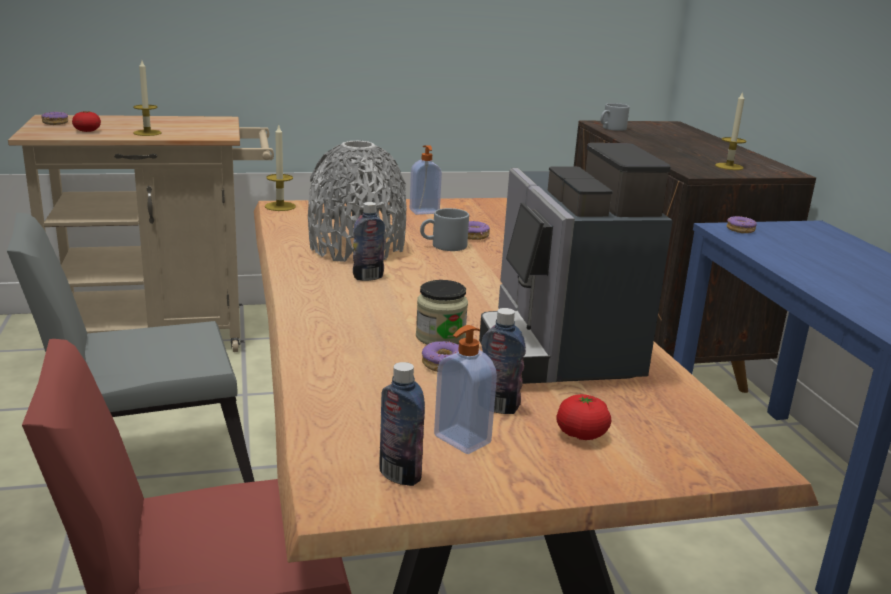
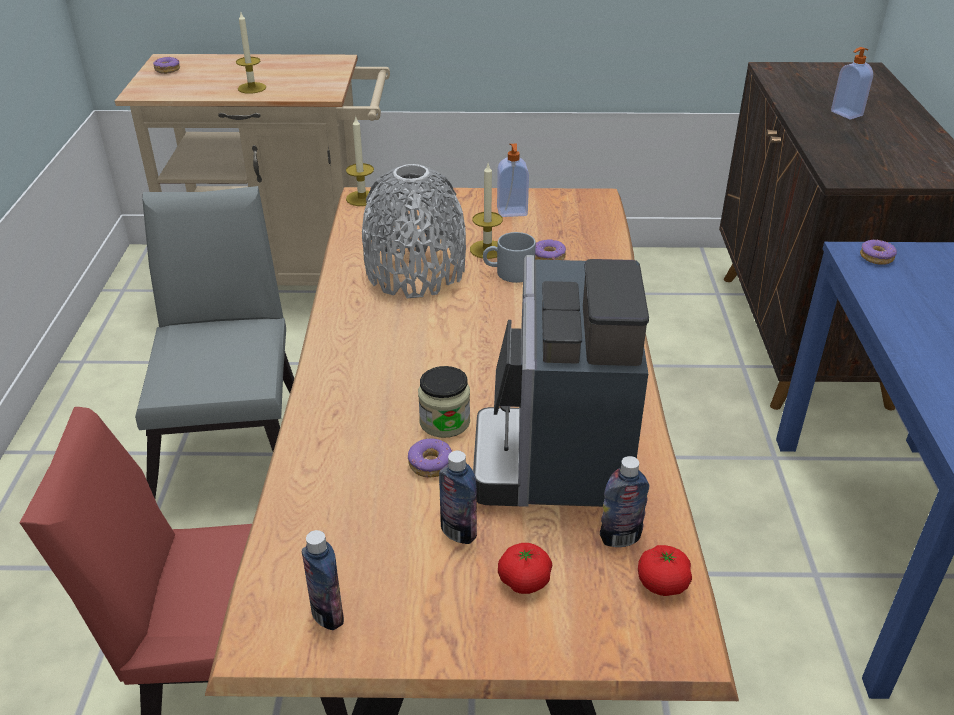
camera: 15 degrees right, 15 degrees up
(87, 131) = (194, 85): tomato -> tomato (662, 583)
(145, 473) = (234, 449): grey chair -> grey chair turned 90 degrees clockwise
(368, 277) = (408, 321): bottle -> bottle (620, 538)
(461, 440) = (402, 575): soap dispenser -> soap dispenser (845, 114)
(611, 128) = (781, 80): grey mug -> none
(729, 166) = (892, 164): candle -> candle (487, 249)

